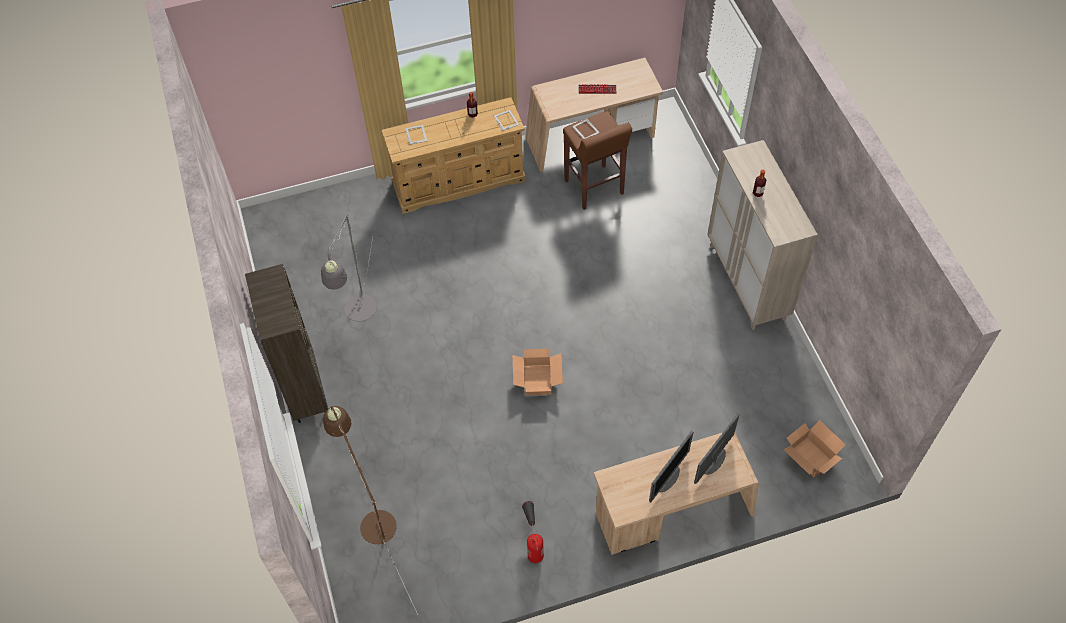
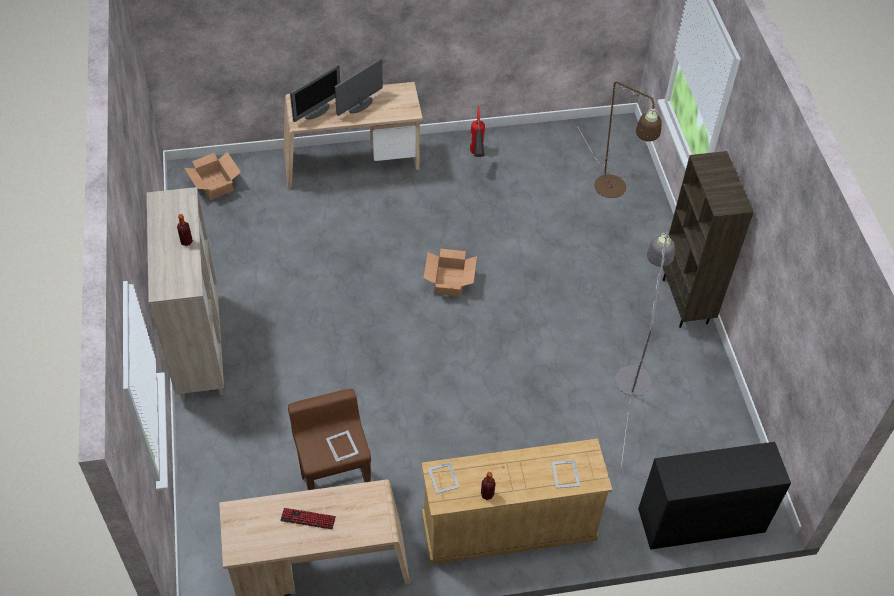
camera: 175 degrees left, 5 degrees down
(312, 206) = (701, 521): none -> black desk

